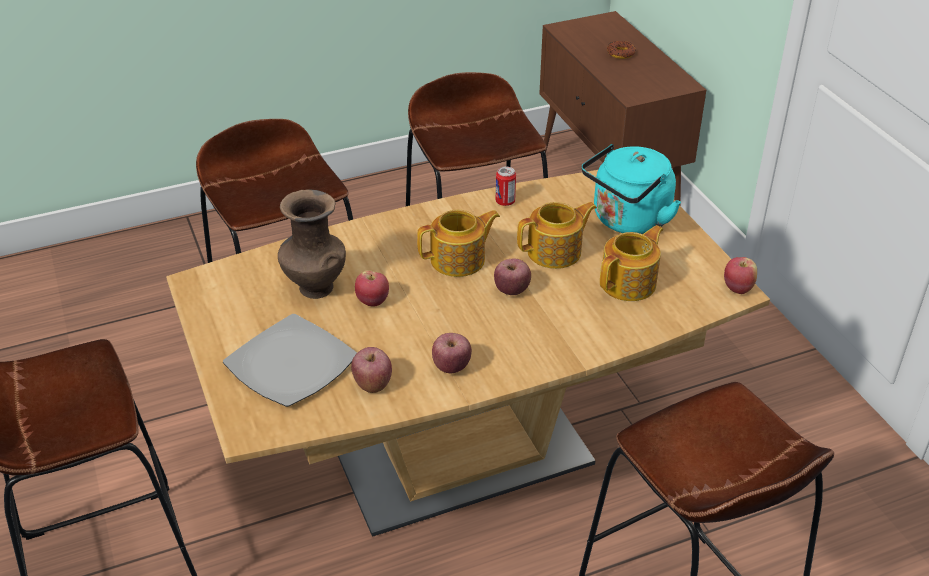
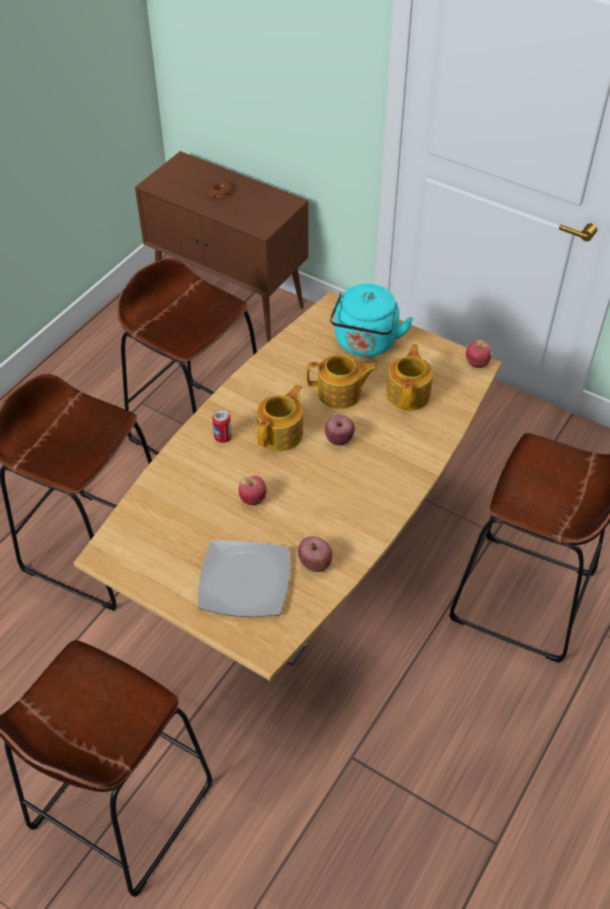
camera: 35 degrees left, 10 degrees up
(314, 287) = (199, 510): brown vase -> none
(451, 367) = (354, 520): apple -> none
(505, 202) = (268, 368): can -> can (223, 437)
(555, 252) = (340, 393): teapot -> teapot turned 60 degrees clockwise

